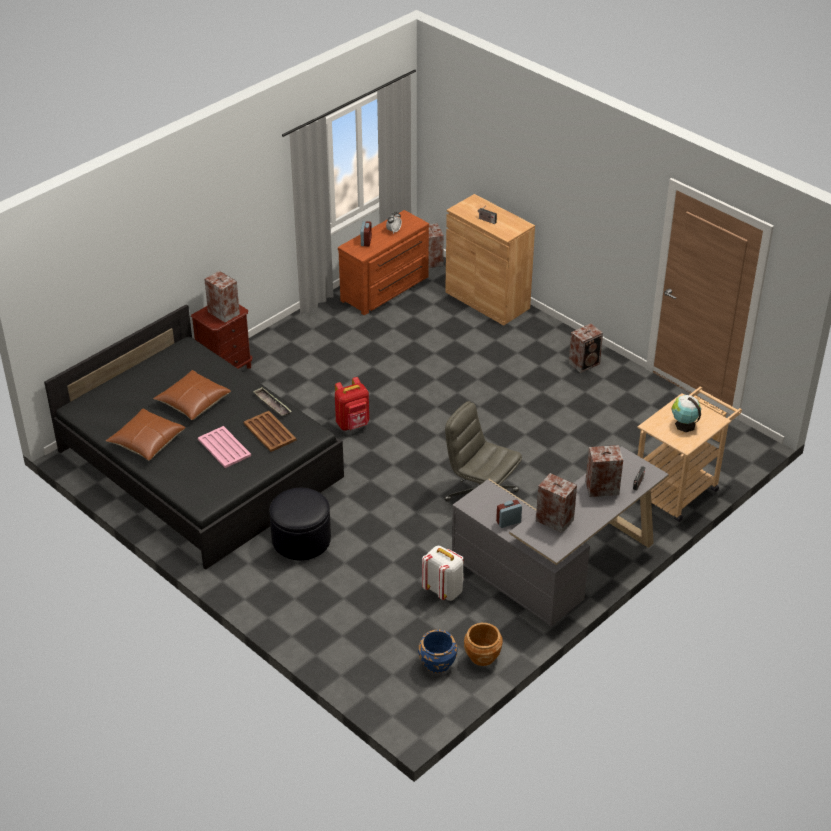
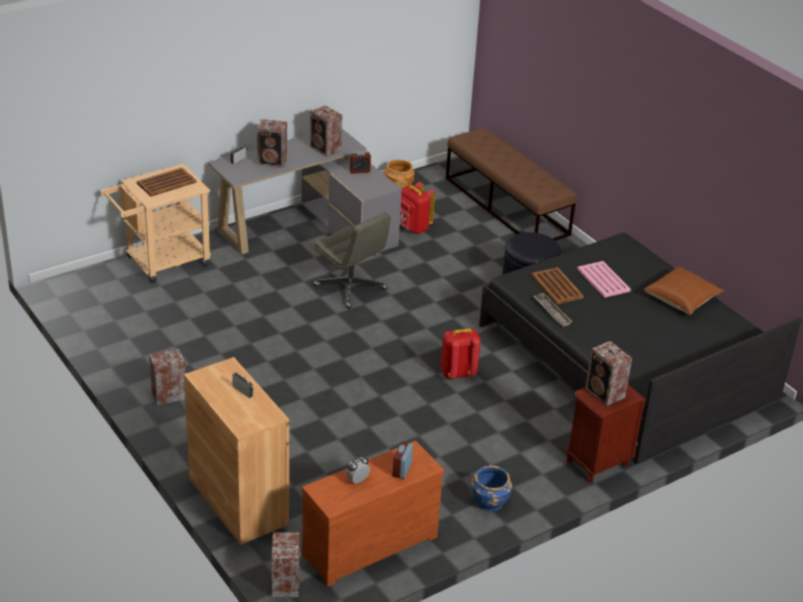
camera: 170 degrees left, 5 degrees down
(193, 402) = (637, 328): brown pillow -> none
(342, 651) = (506, 206): none -> brown bench
(437, 663) = (434, 189): blue planter -> blue planter (489, 502)
(444, 590) = (413, 228): white backpack -> red backpack
(684, 424) = (167, 183): globe -> brown tray

